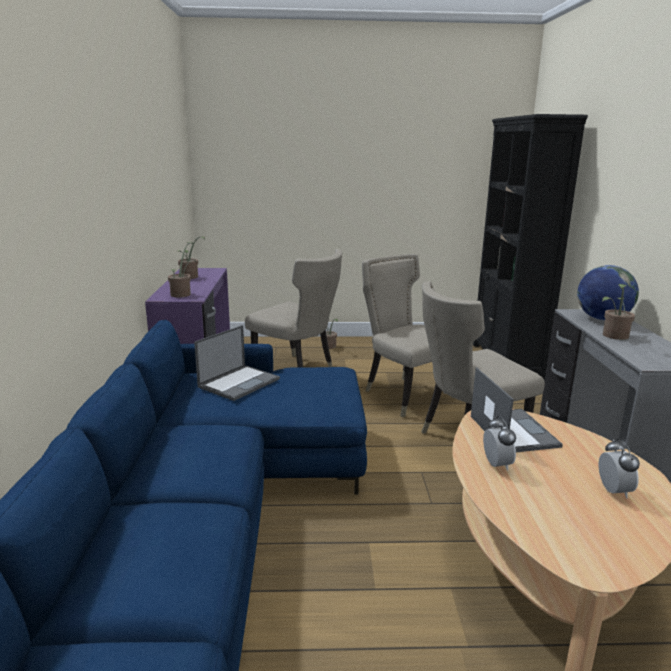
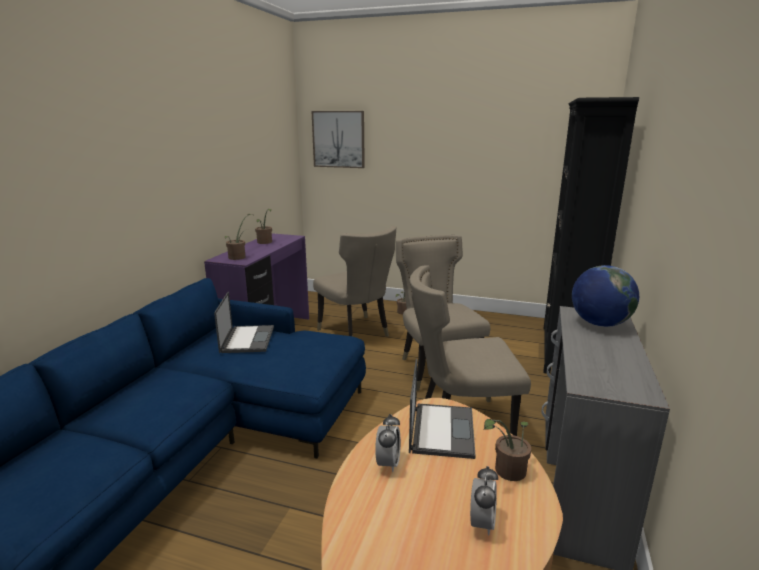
camera: 20 degrees right, 0 degrees up
(239, 382) = (247, 339): laptop -> laptop turned 60 degrees counterclockwise
(241, 156) = (338, 139): none -> picture
(614, 336) = (586, 346): potted plant -> potted plant (506, 471)

